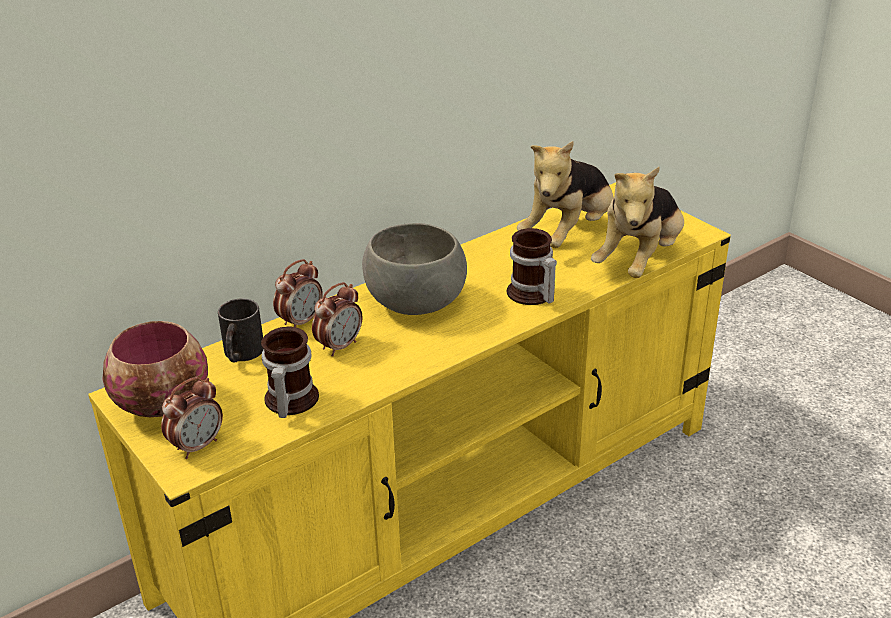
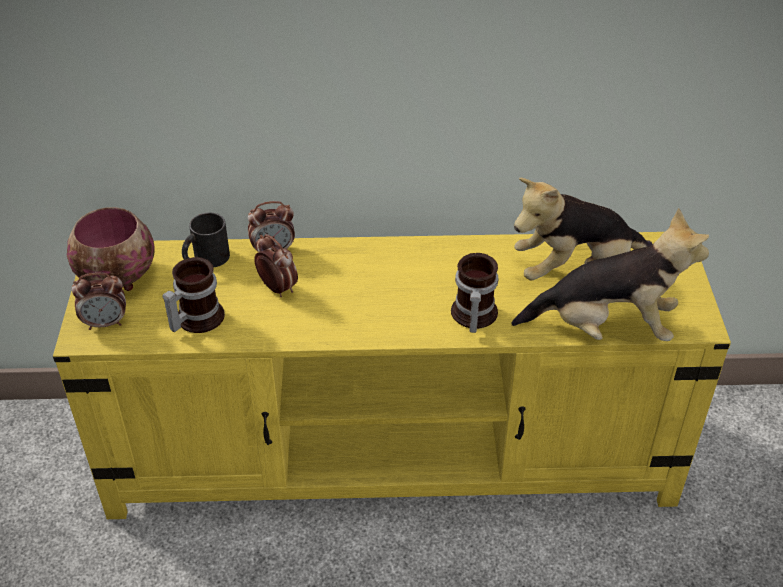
camera: 35 degrees right, 10 degrees up
(339, 346) = (277, 288): alarm clock -> alarm clock turned 120 degrees counterclockwise
(417, 301) = (375, 275): grey bowl -> none
(639, 261) = (606, 328): plush toy -> plush toy turned 150 degrees counterclockwise

